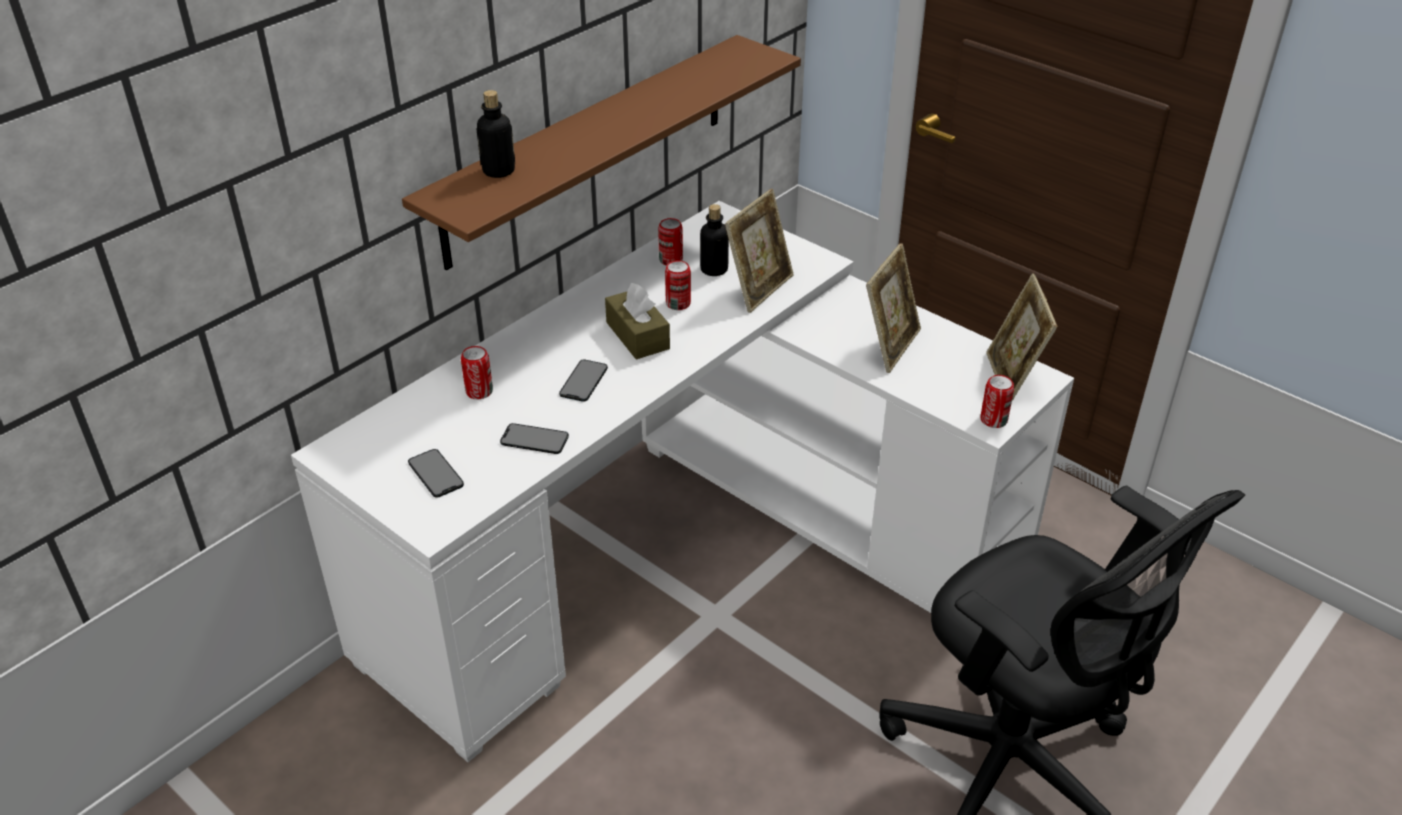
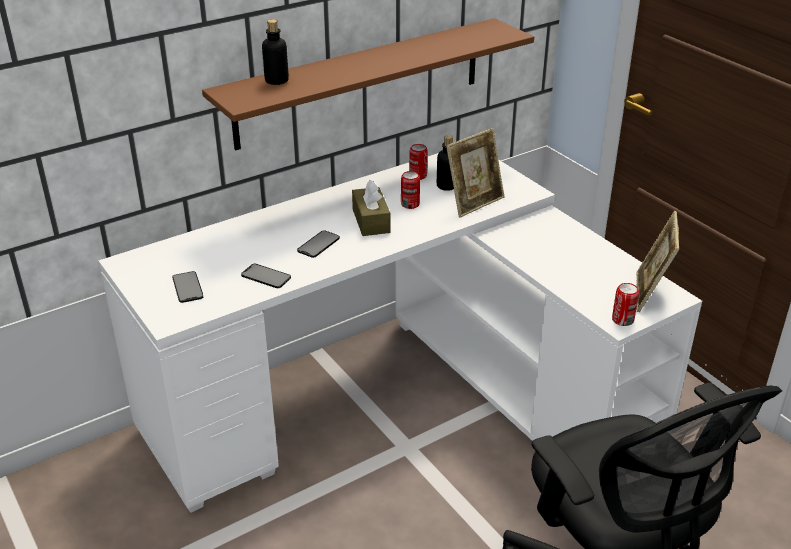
camera: 15 degrees right, 5 degrees down
(479, 391) = (242, 240): can -> none
(890, 346) = (562, 257): picture frame -> none

